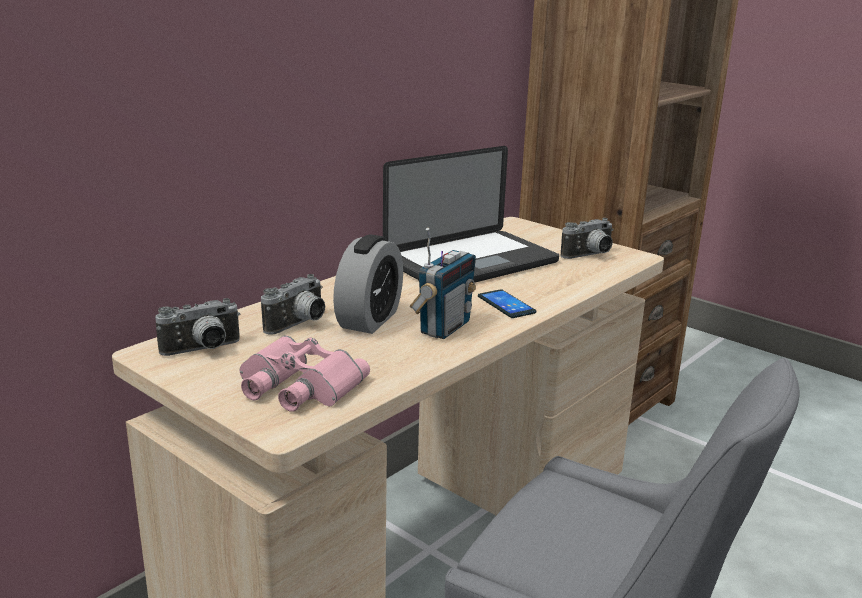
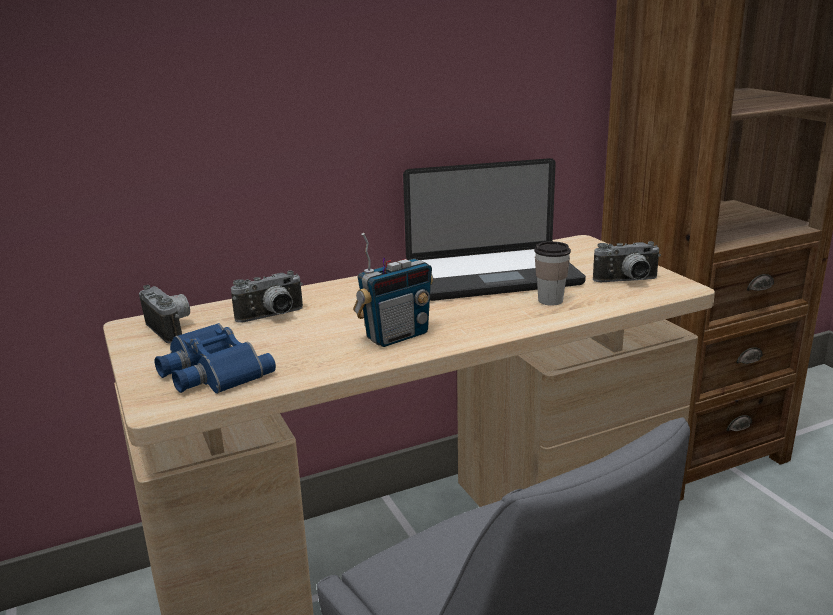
camera: 25 degrees right, 0 degrees up
(203, 350) = (172, 329): camera -> camera turned 120 degrees counterclockwise
(297, 386) = (210, 371): pink binoculars -> blue binoculars
(369, 319) = (337, 320): alarm clock -> none
(506, 305) = (482, 321): phone -> none
(544, 279) = (550, 300): none -> cup

